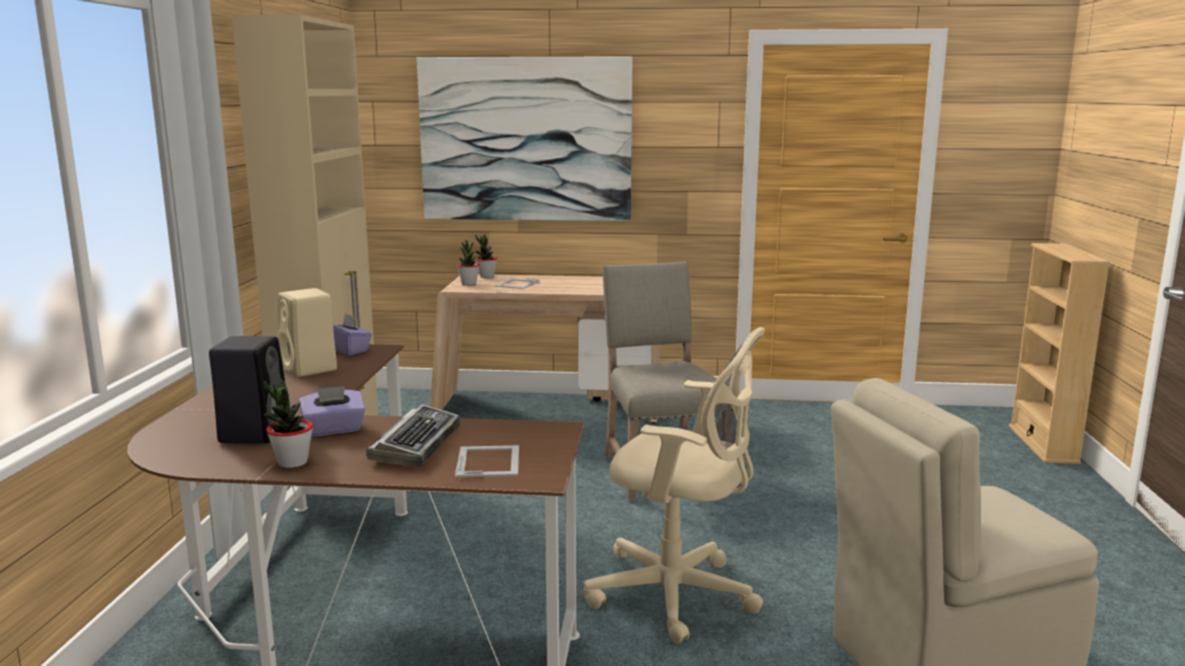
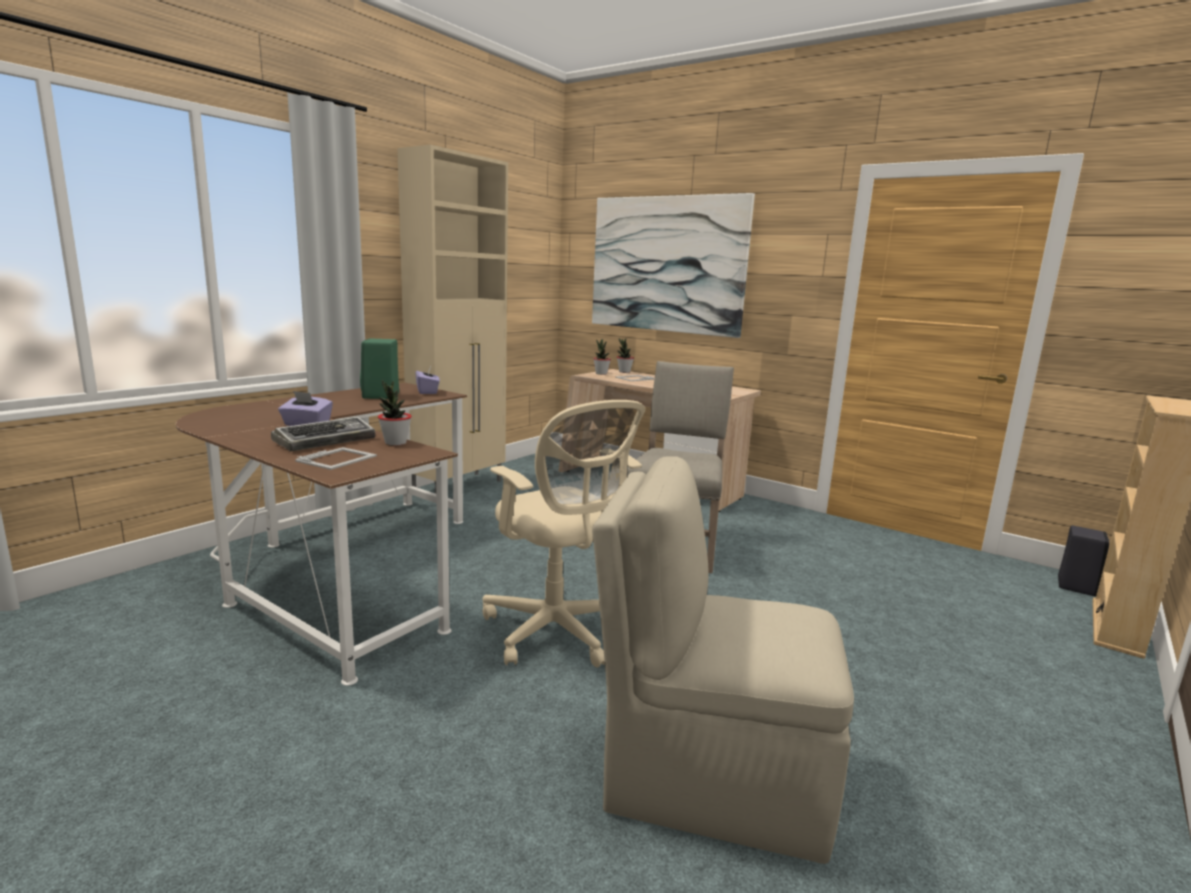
camera: 30 degrees right, 0 degrees up
(254, 433) = (266, 417): black speaker -> black speaker (1076, 586)
(292, 462) = (241, 434): potted plant -> potted plant (395, 443)
(310, 369) = (381, 396): beige speaker -> green speaker

